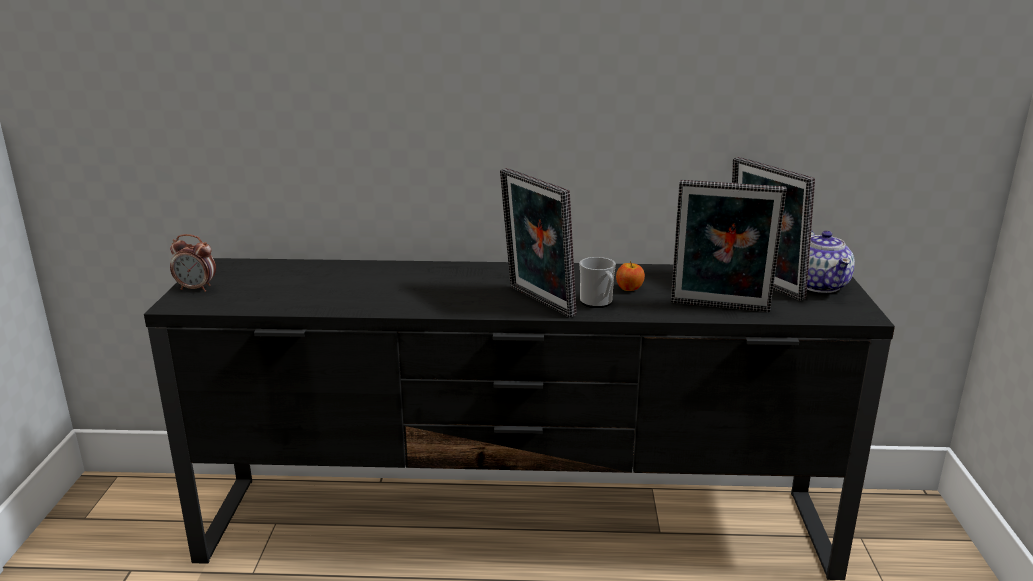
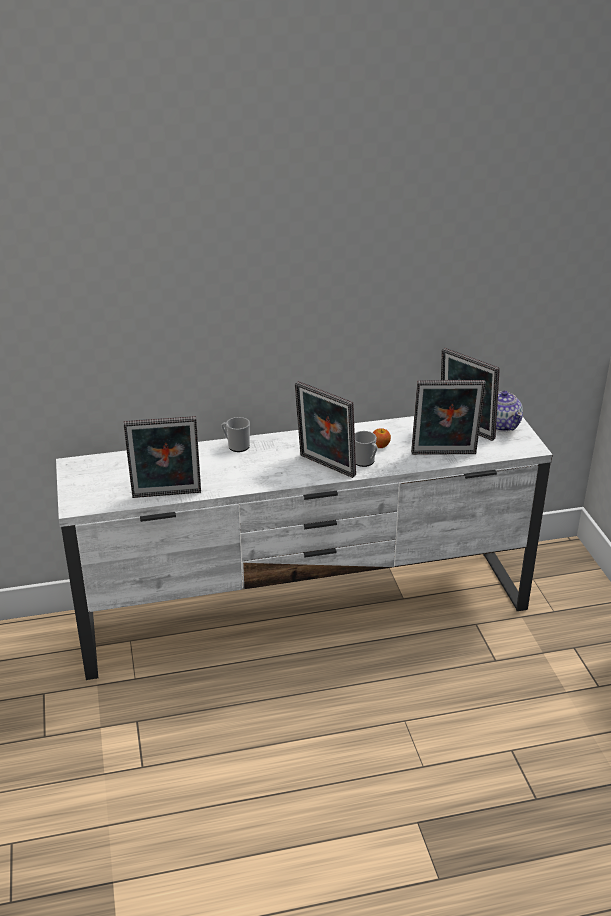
camera: 15 degrees left, 10 degrees up
(196, 288) = (78, 490): alarm clock -> none
(300, 307) = (167, 496): none -> picture frame
(431, 269) = (236, 446): none -> mug
(519, 527) = (307, 612): black tv stand -> white tv stand

